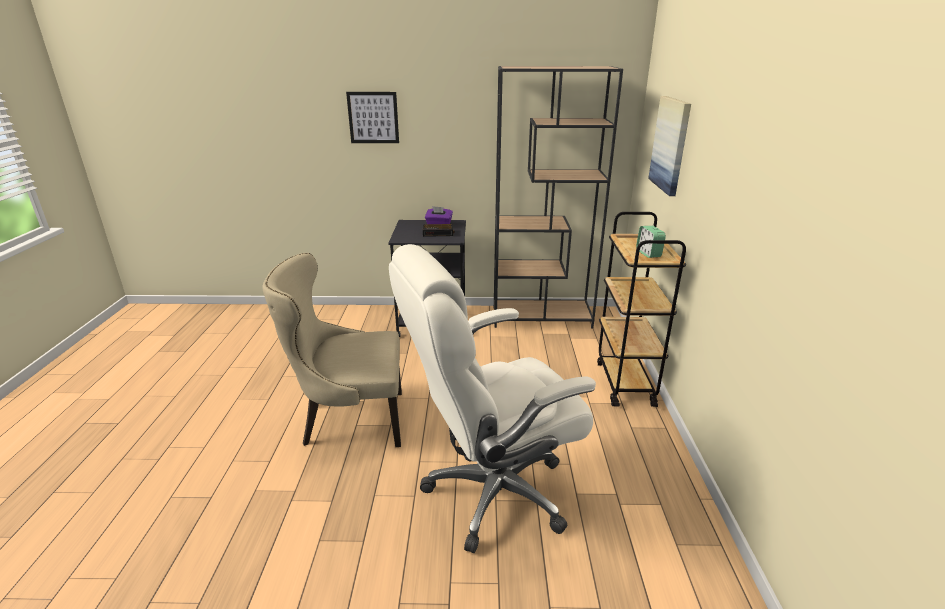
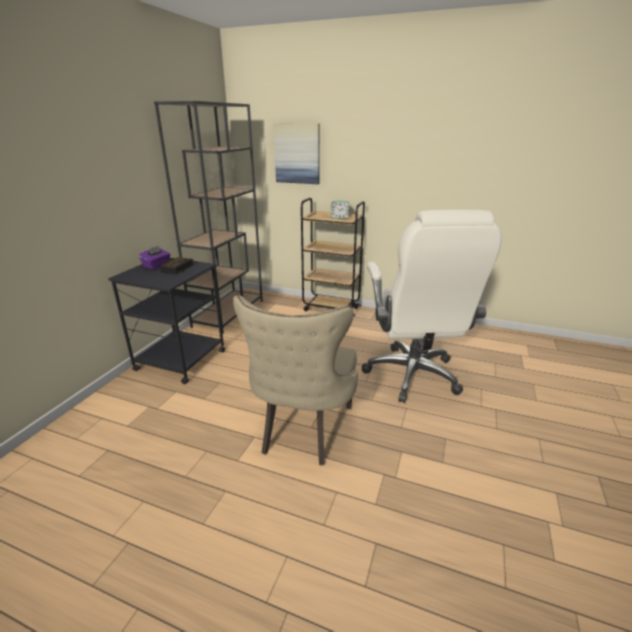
camera: 70 degrees left, 0 degrees up
(373, 117) = (52, 163): picture -> none

